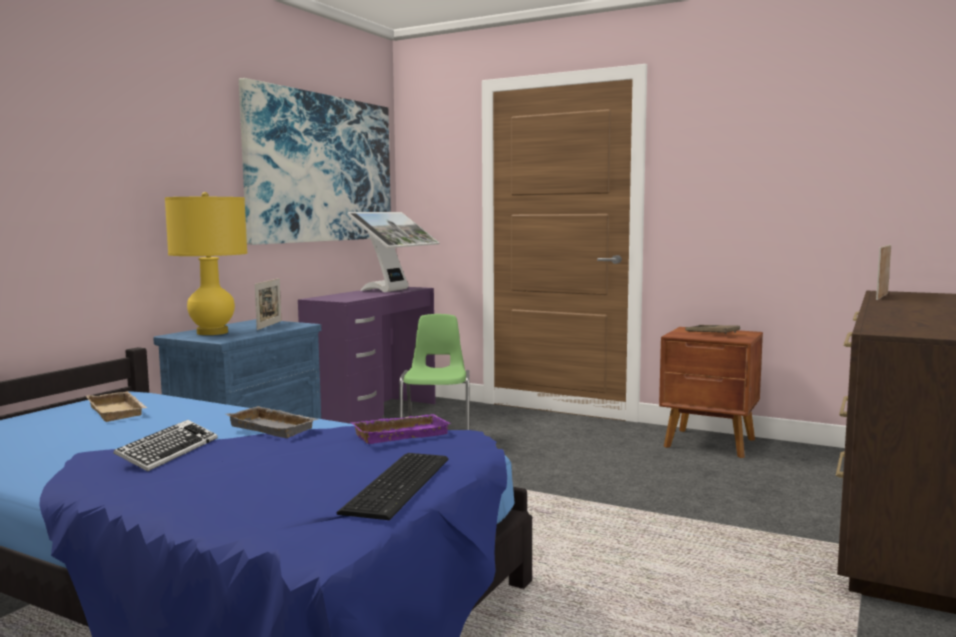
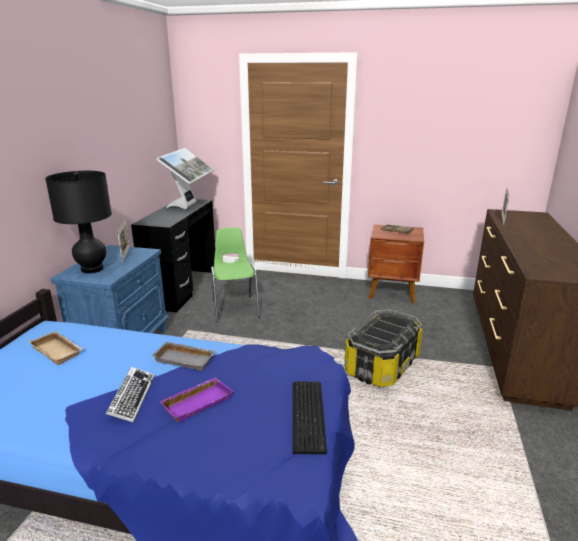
camera: 15 degrees left, 15 degrees up
(212, 333) = (92, 269): yellow table lamp -> black table lamp
(321, 168) = (133, 126): picture -> none
(373, 416) = (182, 289): purple desk -> black desk
(401, 434) = (273, 357): purple tray -> purple tray (197, 402)
(637, 524) = (381, 365): none -> storage box

